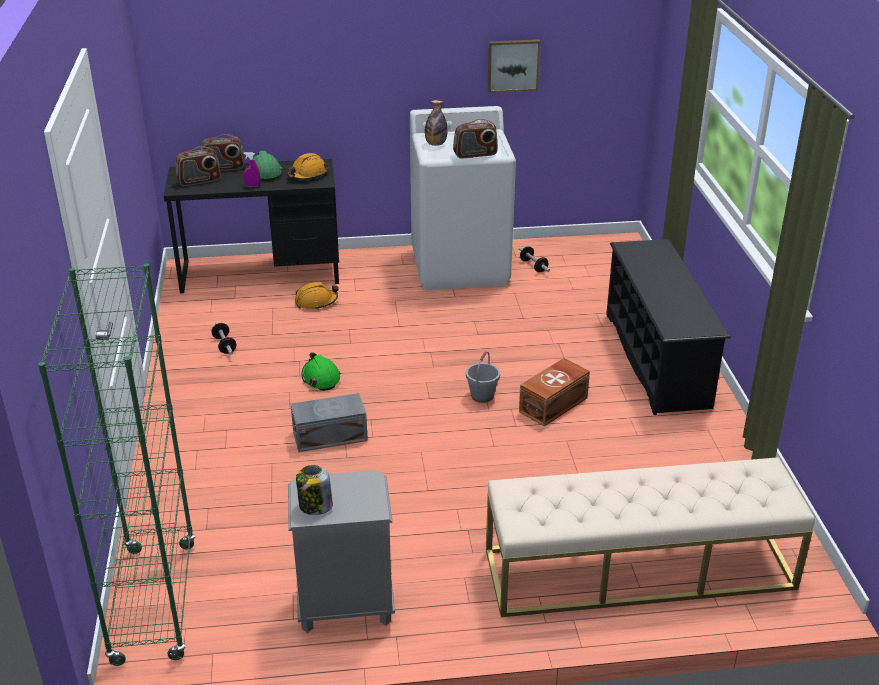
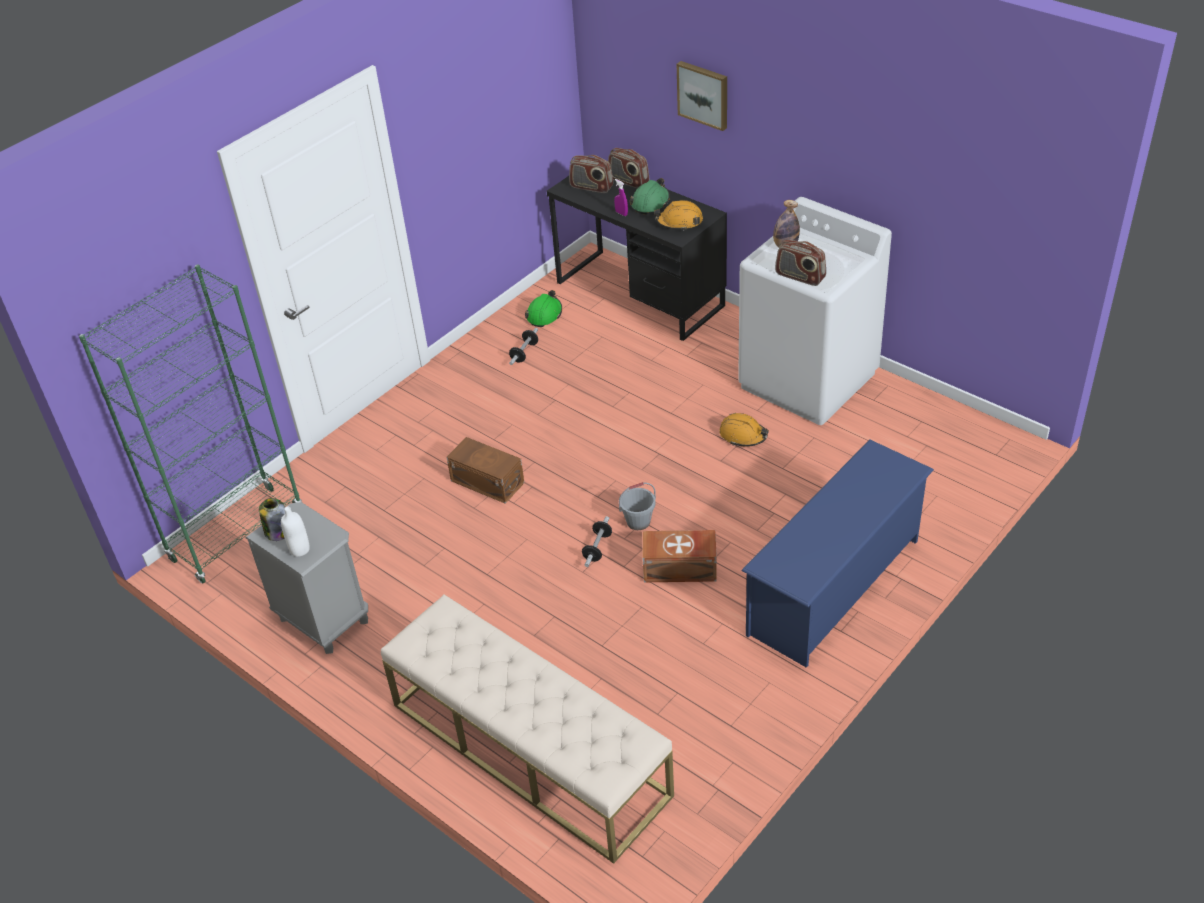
camera: 50 degrees right, 10 degrees up
(316, 302) = (641, 350): orange hard hat -> orange hard hat (743, 435)
(320, 378) = (548, 426): green hard hat -> green hard hat (544, 314)
(328, 435) = (487, 481): grey storage box -> brown storage box
(358, 505) = (299, 549): none -> white bottle
(513, 65) = (915, 190): picture -> picture (704, 94)
(533, 266) = (875, 418): dumbbell -> dumbbell (597, 548)
(656, 359) = (834, 586): black shoe rack -> blue shoe rack

